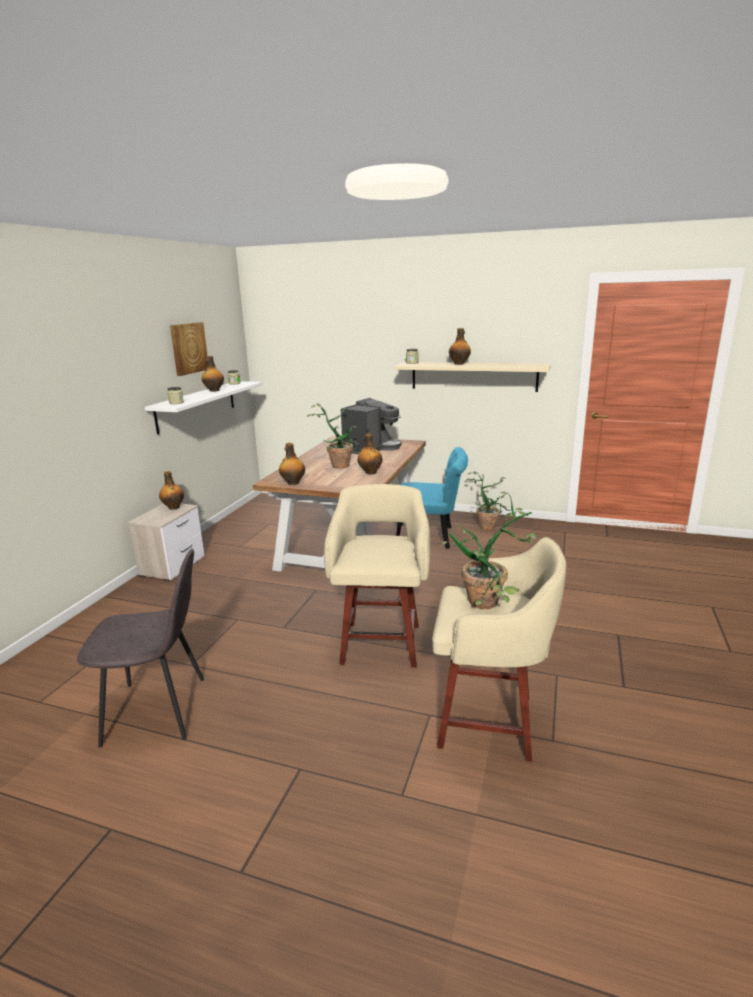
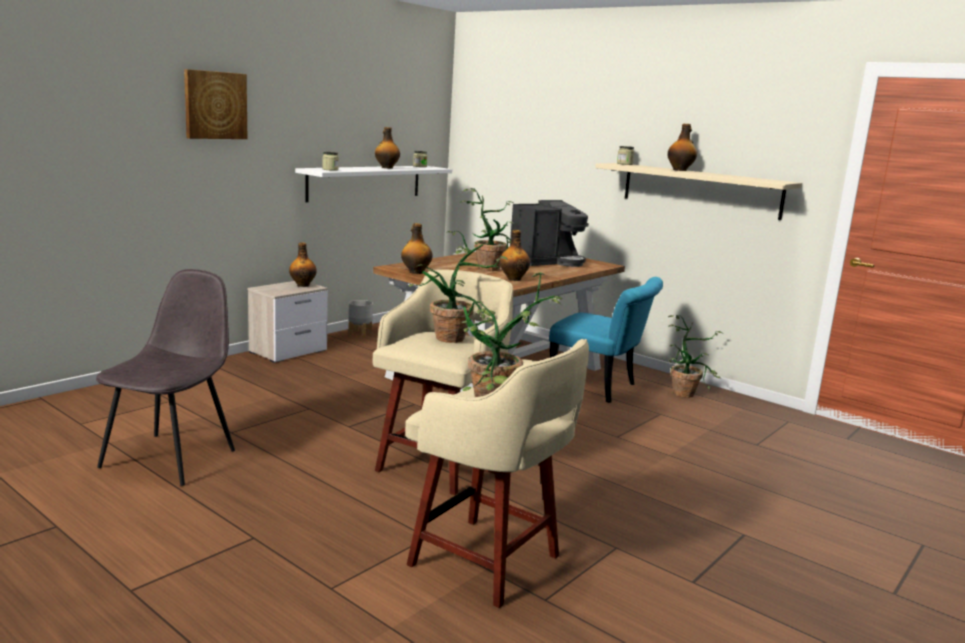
camera: 20 degrees right, 5 degrees down
(159, 710) = (171, 457): grey chair -> grey chair turned 90 degrees counterclockwise
(188, 348) = (366, 115): picture -> picture (215, 105)
(218, 533) = (360, 334): none -> grey planter
(386, 542) = (458, 338): none -> potted plant

